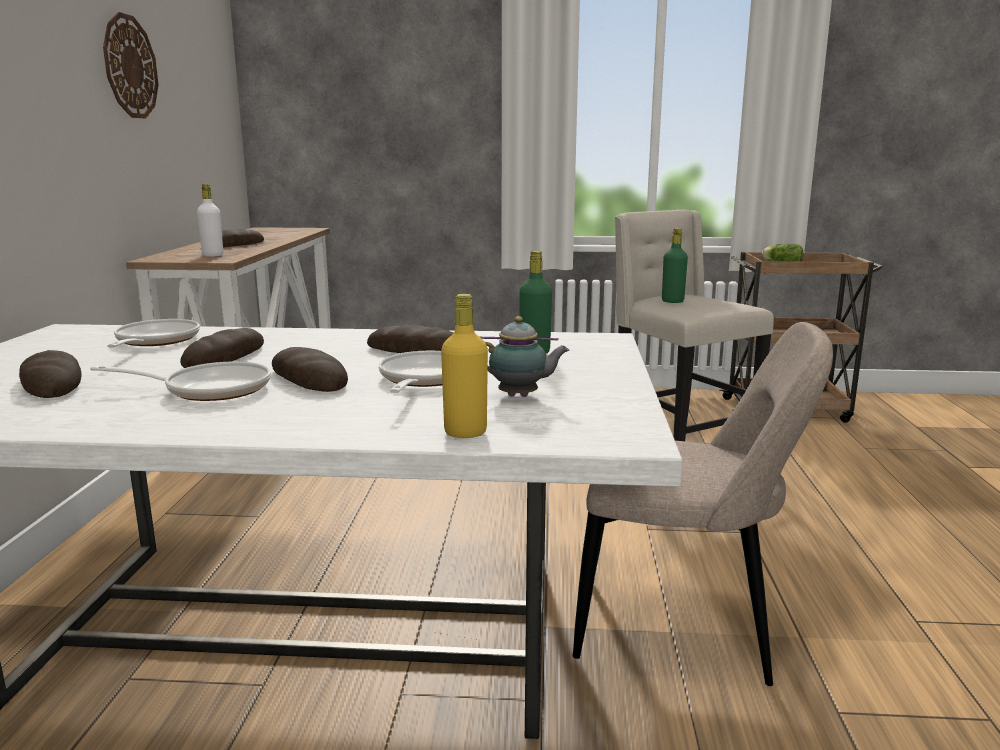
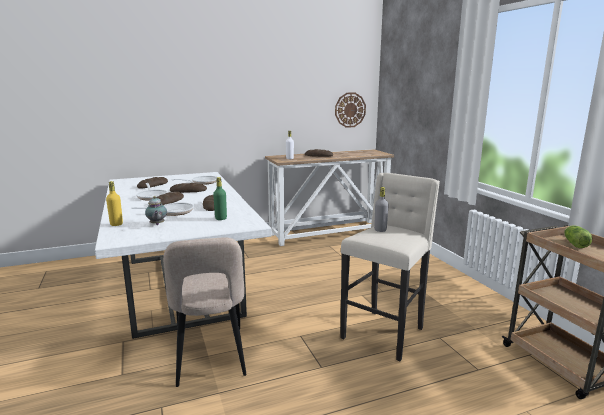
camera: 65 degrees right, 0 degrees up
(130, 67) = (286, 84): wall clock -> wall clock (350, 110)
(672, 301) = (380, 230): green bottle -> grey bottle

